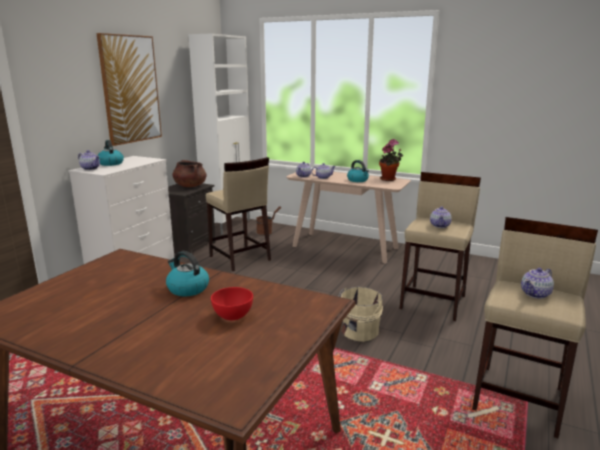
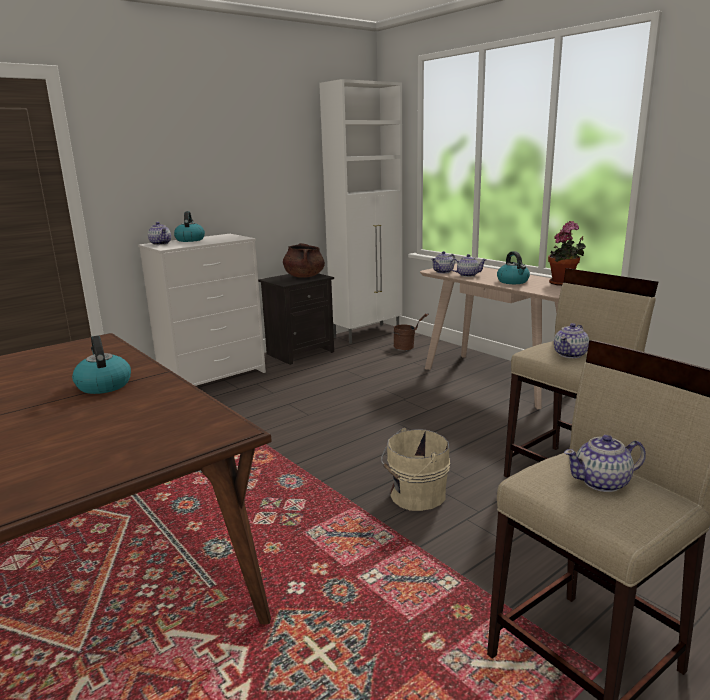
camera: 25 degrees right, 0 degrees up
(130, 89) = (230, 152): picture -> none
(232, 316) = (98, 425): red bowl -> none
(239, 258) = (345, 374): beige stool -> none

